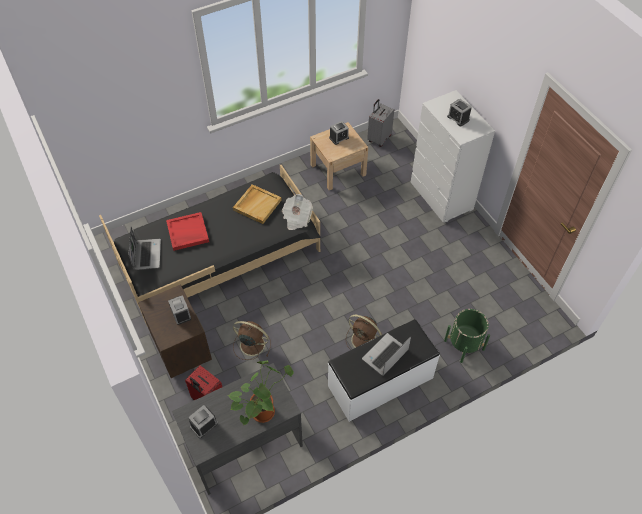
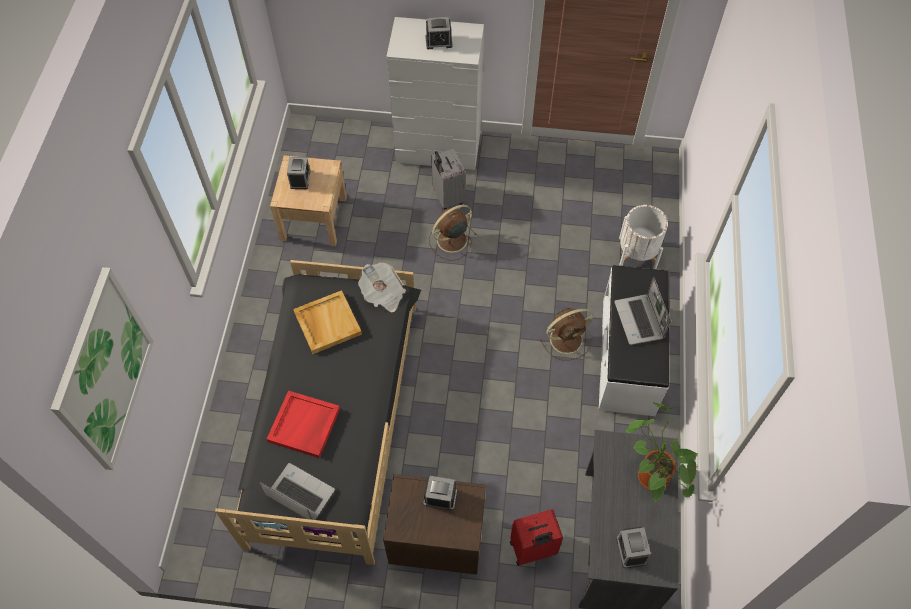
camera: 55 degrees left, 5 degrees up
(94, 96) = (103, 371): none -> picture
(251, 344) = (489, 457): brown fan -> brown fan (451, 240)
(378, 138) = (305, 151): grey suitcase -> grey suitcase (447, 197)
(464, 345) = (637, 253): green planter -> white planter

